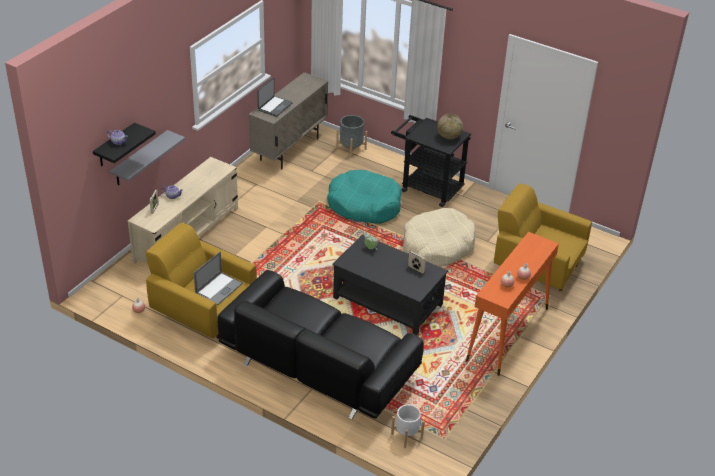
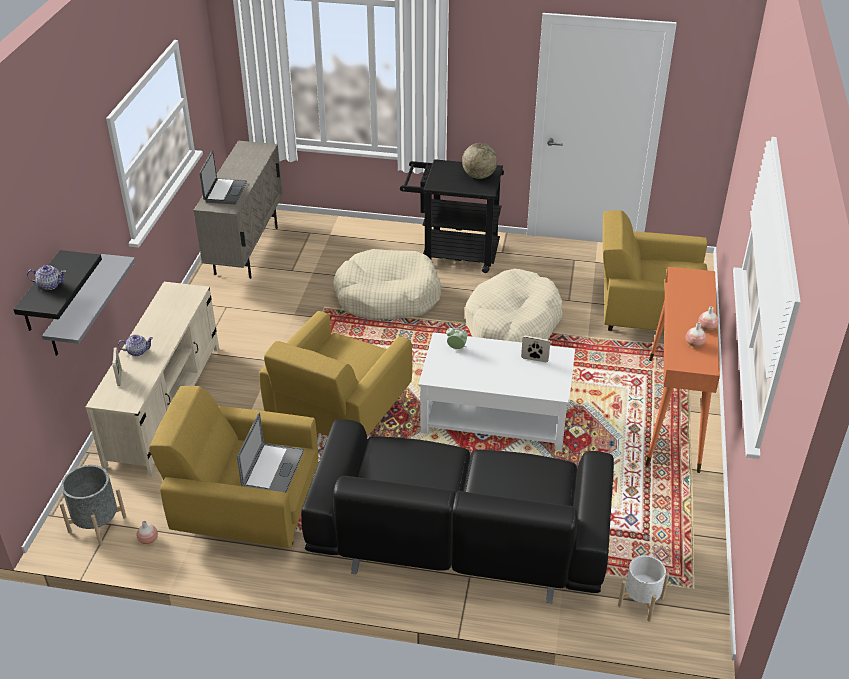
camera: 20 degrees left, 0 degrees up
(288, 271) = (338, 413): none -> yellow armchair
(351, 148) = (327, 230): grey planter -> grey planter (97, 524)
(364, 205) = (387, 296): turquoise dog bed -> beige dog bed
(387, 301) = (494, 415): black coffee table -> white coffee table

